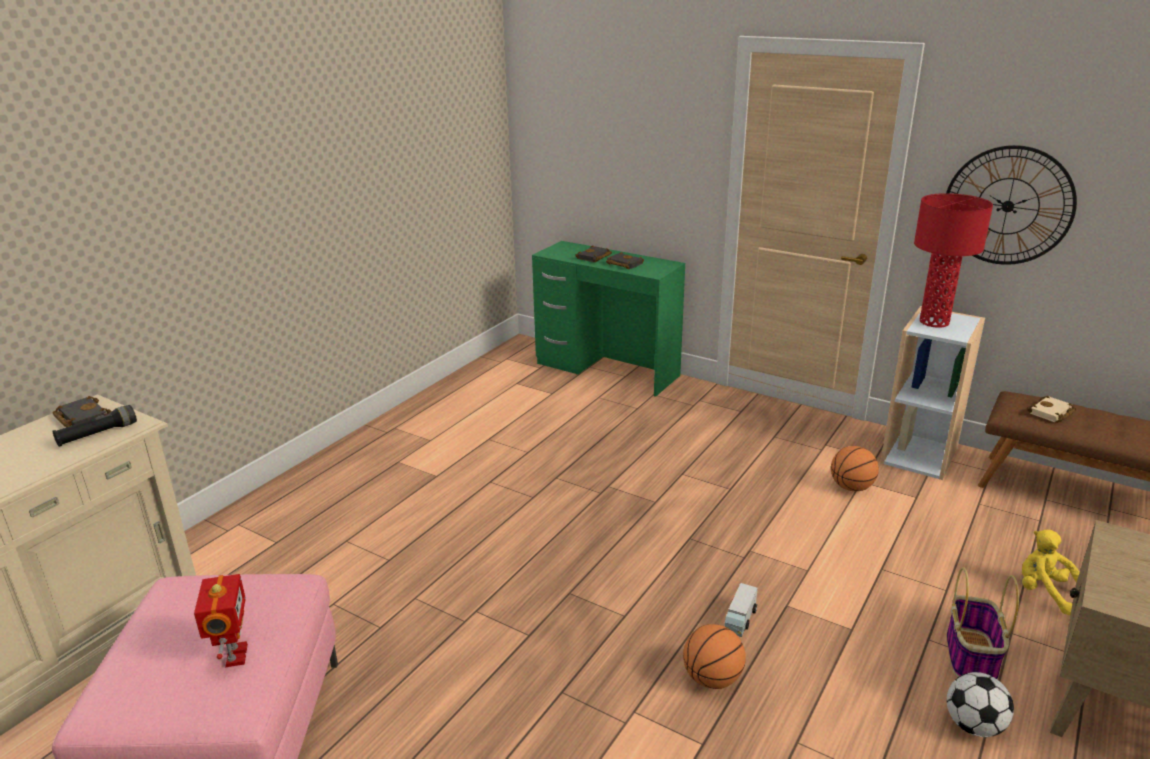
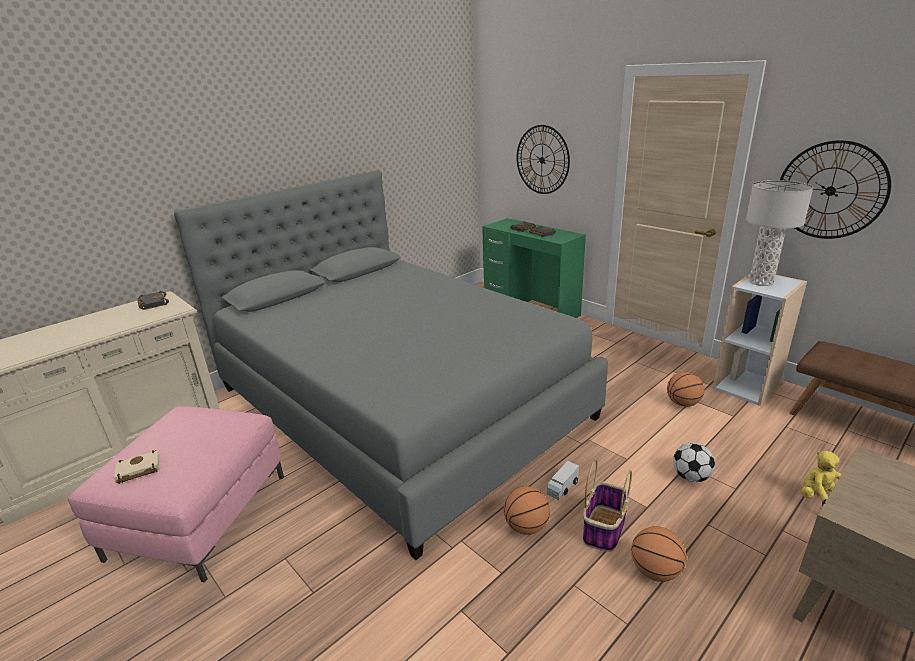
camera: 15 degrees right, 0 degrees up
(98, 434) = (154, 313): black flashlight -> none
(234, 656) = (189, 459): toy robot -> none
(469, 529) = (399, 402): none -> grey bed
(616, 158) = (542, 160): none -> wall clock
(887, 707) = (655, 571): none -> basketball
(934, 322) = (761, 282): red table lamp -> white table lamp
(971, 656) = (740, 543): basket -> basket (604, 529)
(973, 726) = (724, 598): football -> football (690, 477)
(1051, 413) = (856, 360): beige book -> beige book (137, 471)

